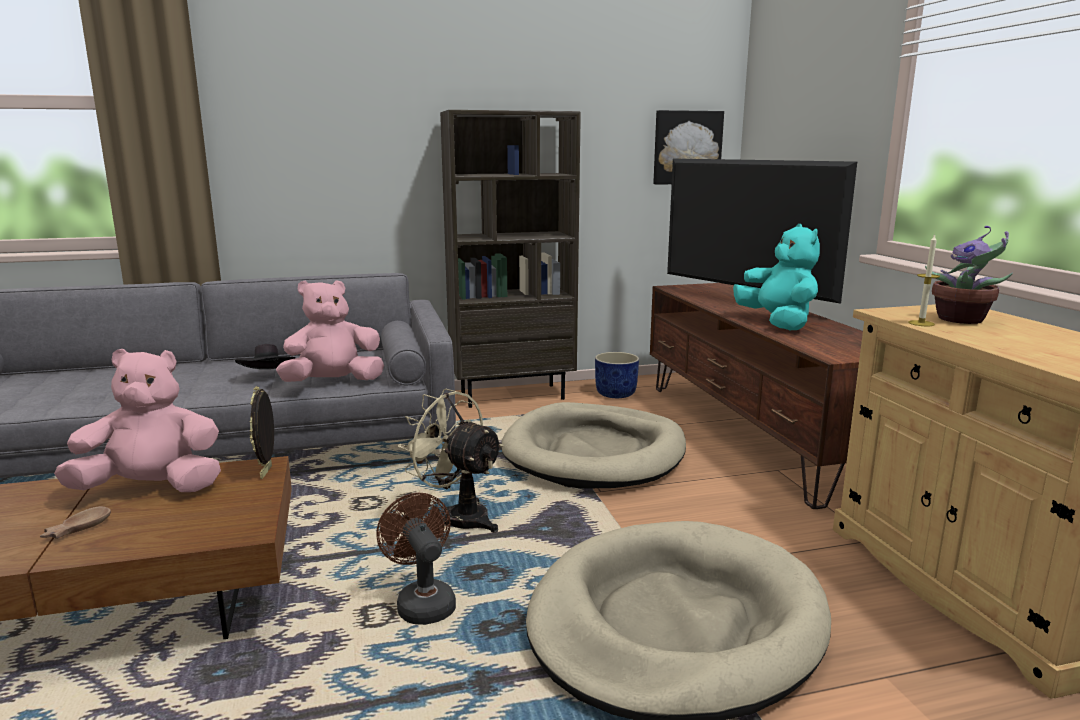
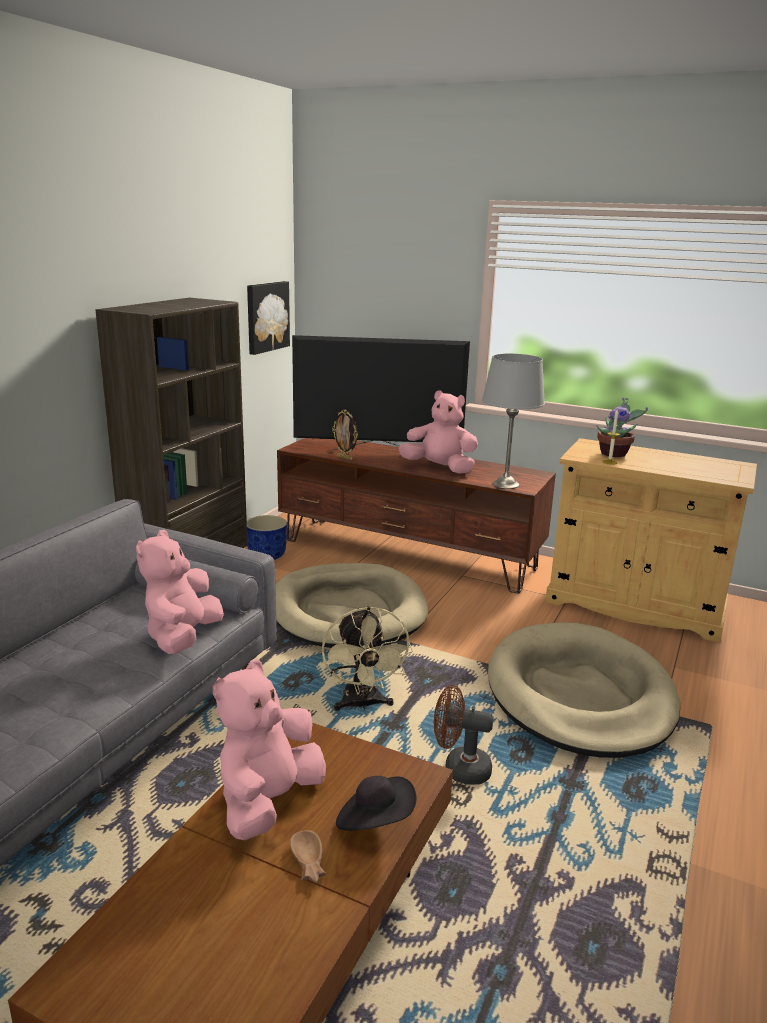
camera: 50 degrees left, 5 degrees up
(267, 472) = (315, 735): picture frame -> picture frame (345, 458)
(268, 376) = (101, 659): black hat -> black hat (375, 821)
(458, 517) = (363, 705): beige fan -> beige fan turned 90 degrees counterclockwise
(777, 323) = (439, 468): turquoise plush toy -> pink plush toy
(821, 349) = (506, 484): none -> grey table lamp

